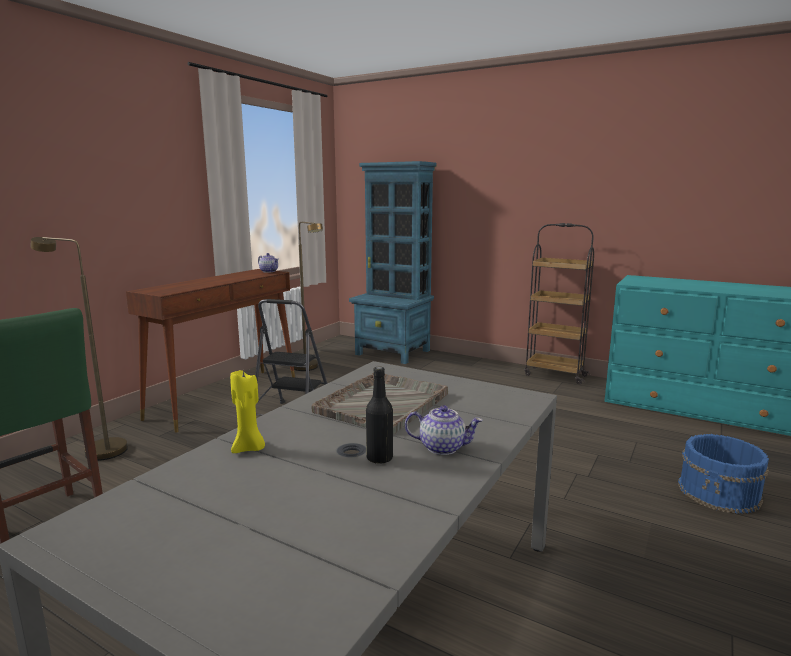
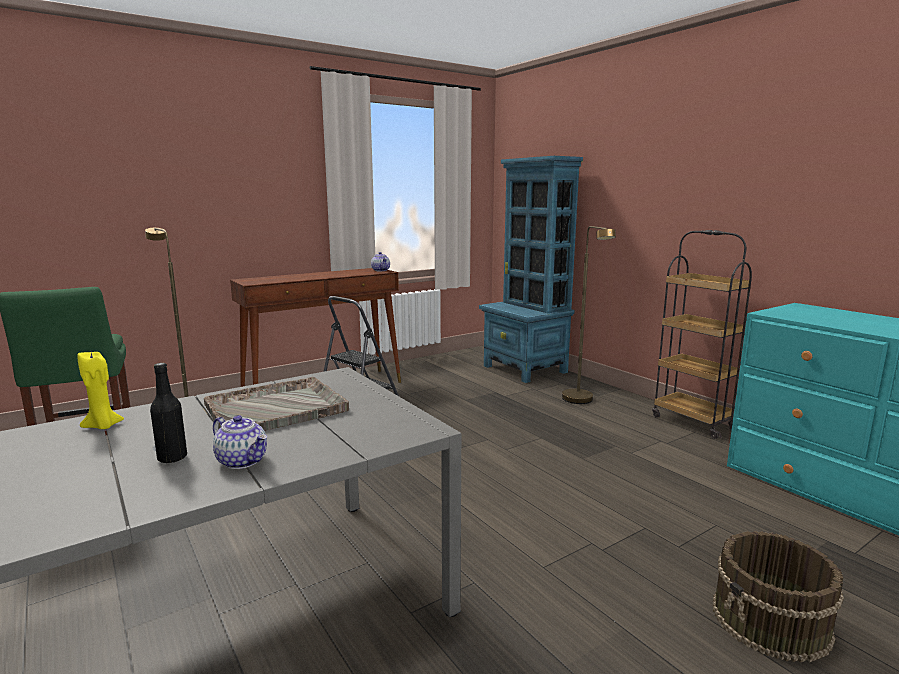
camera: 25 degrees right, 0 degrees up
(309, 368) = (424, 373): brown floor lamp -> brown floor lamp (581, 401)
(720, 492) = (771, 621): blue bucket -> brown bucket

